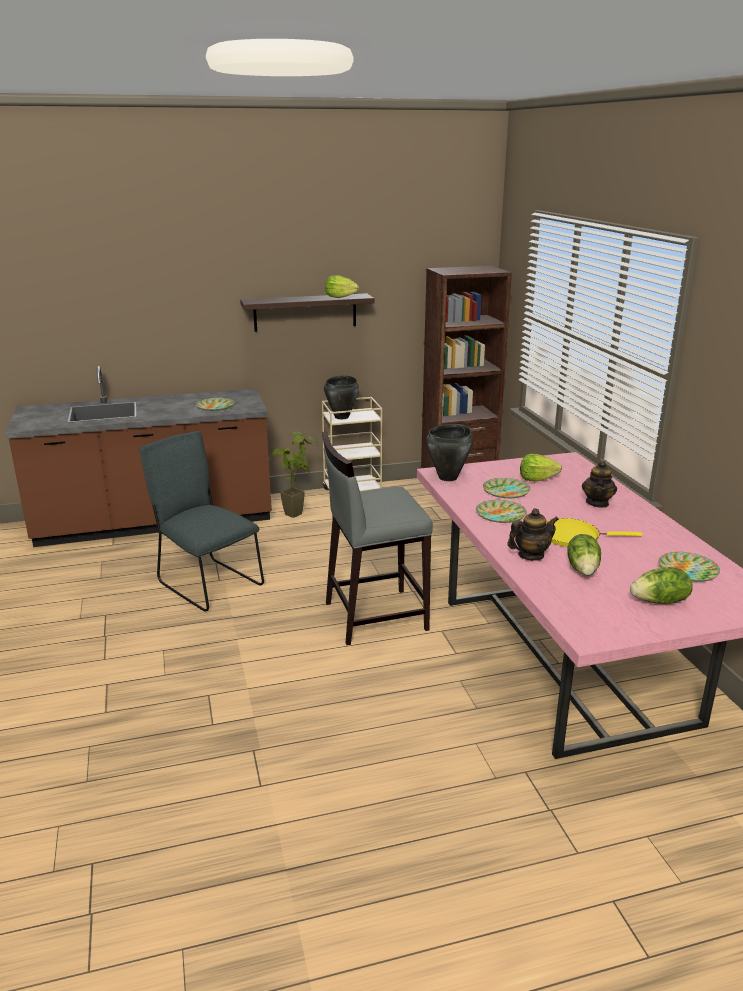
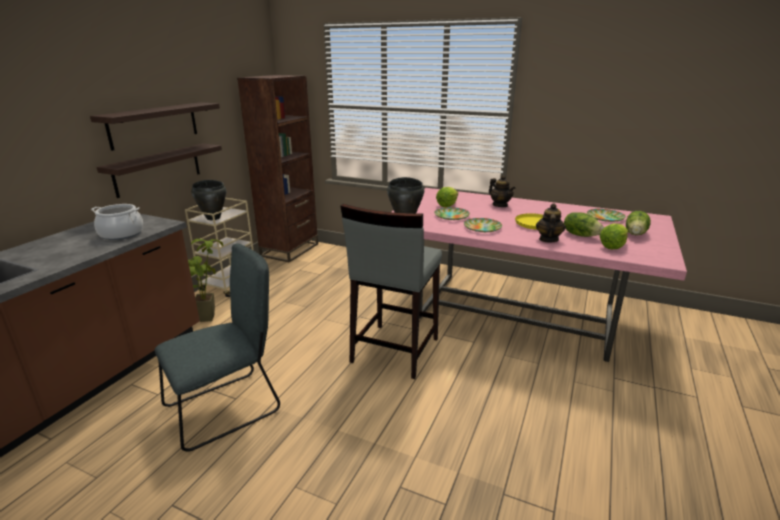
camera: 50 degrees left, 0 degrees up
(207, 582) = (228, 407): grey chair -> grey chair turned 150 degrees clockwise
(215, 407) = (121, 234): plate -> cooking pot
(301, 355) = (158, 169): none -> shelf
(340, 297) = (188, 105): lettuce -> lettuce (613, 246)

